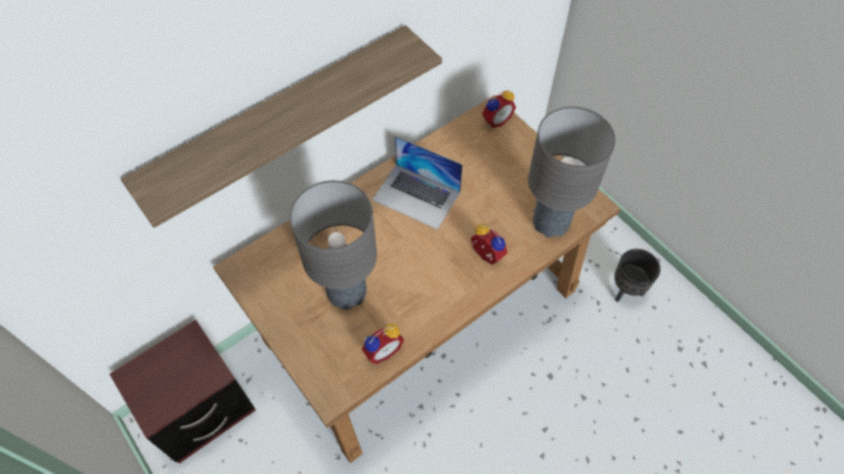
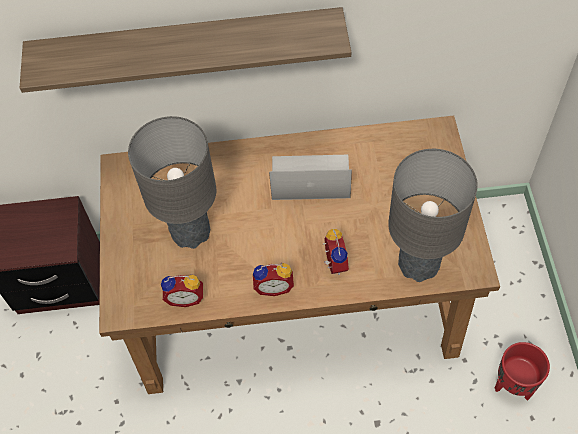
camera: 35 degrees right, 0 degrees up
(416, 196) = (310, 177): laptop -> laptop turned 120 degrees clockwise
(495, 120) = (436, 141): alarm clock -> alarm clock (274, 286)
(626, 290) = (514, 385): black planter -> red planter

